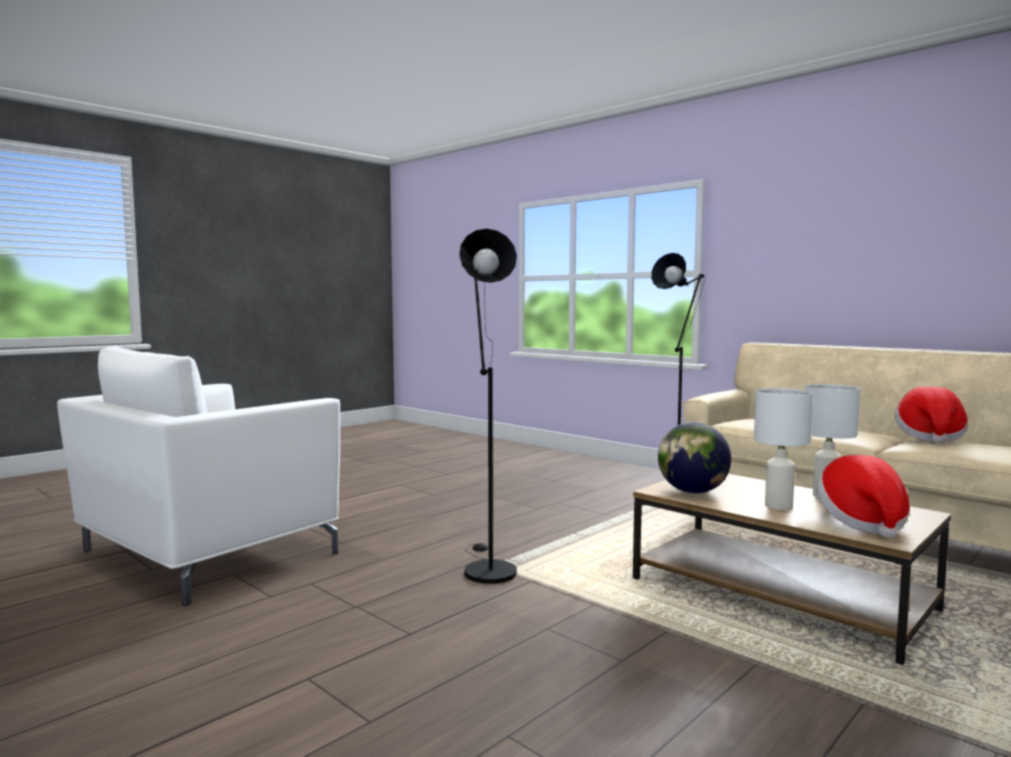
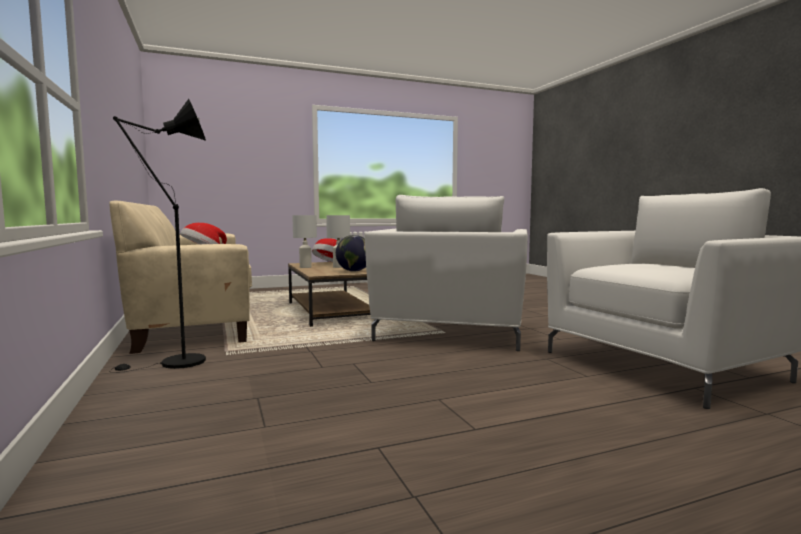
camera: 155 degrees left, 0 degrees up
(486, 569) = (449, 332): black floor lamp -> white armchair

